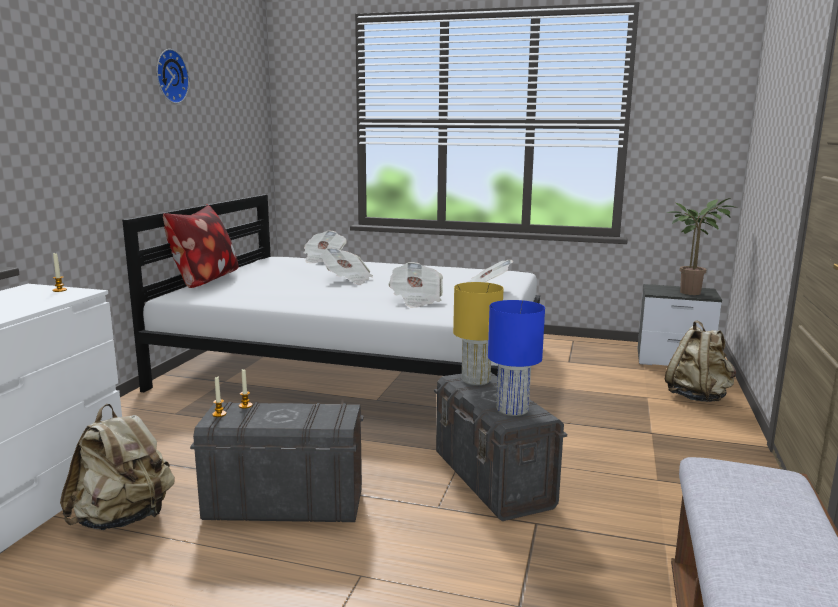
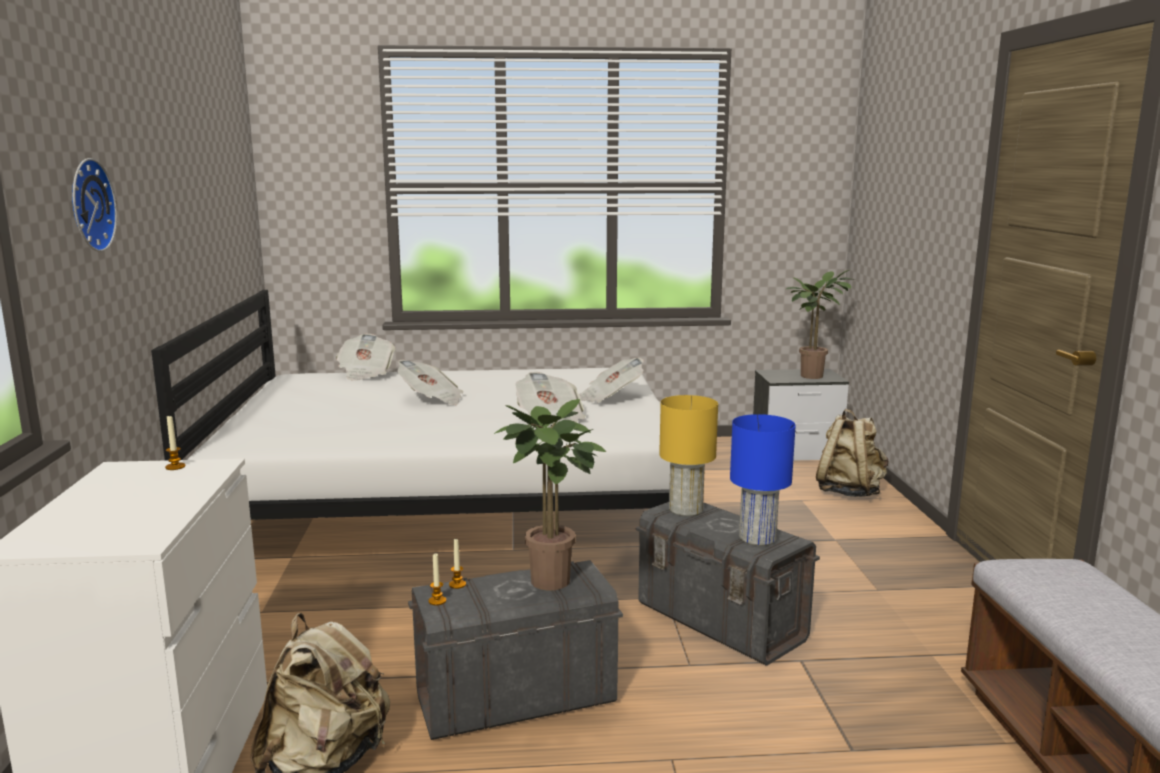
camera: 20 degrees left, 0 degrees up
(169, 76) = (171, 139): wall clock -> wall clock (87, 205)
(204, 281) = (235, 421): pillow -> none
(311, 417) = (552, 584): none -> potted plant

